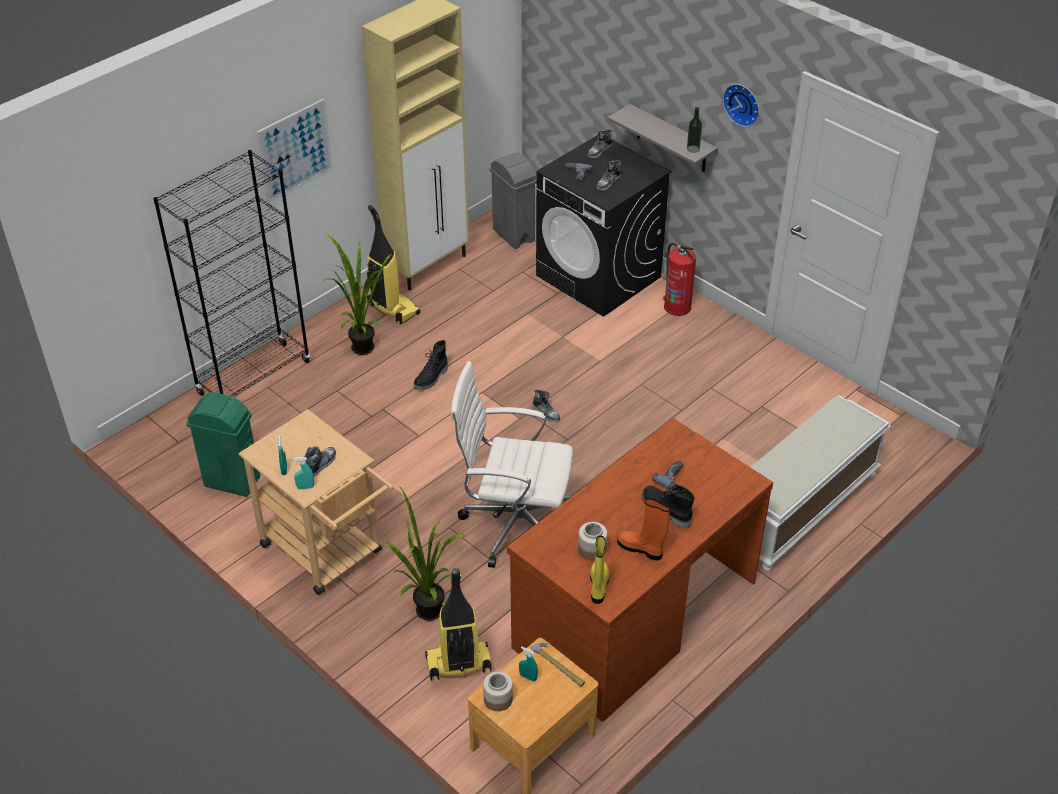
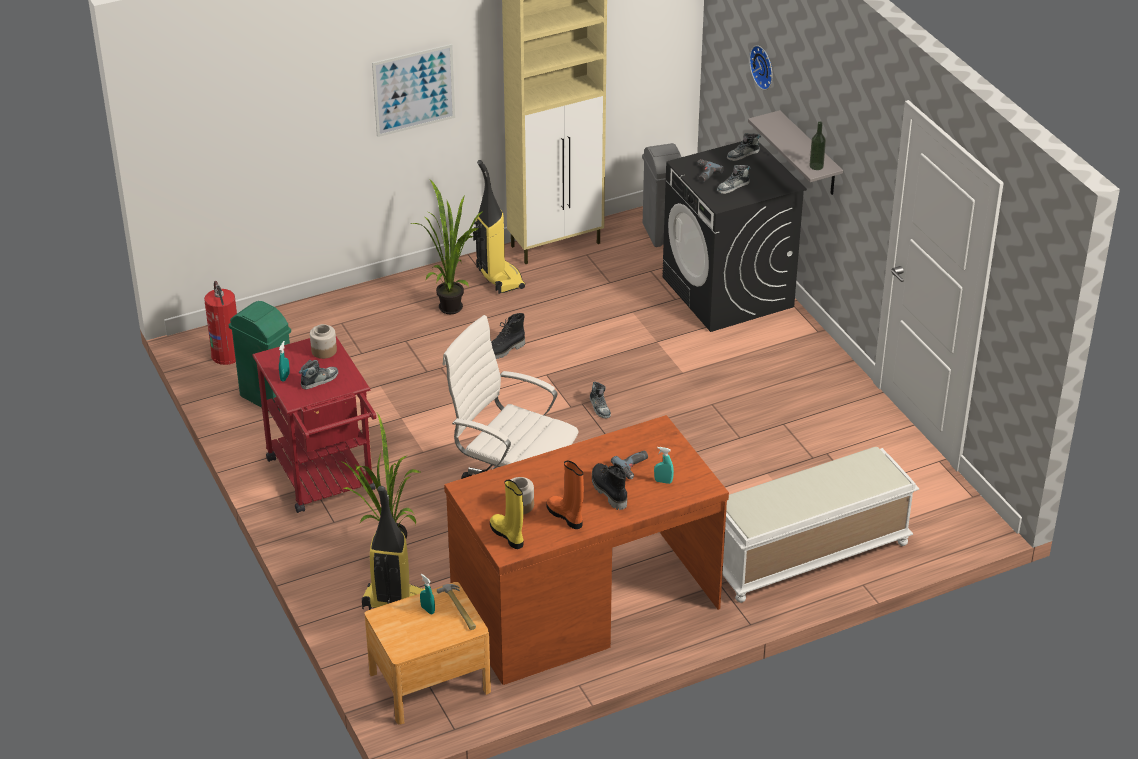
camera: 20 degrees right, 5 degrees down
(254, 378) = (333, 311): black bookcase -> none
(305, 487) = (296, 396): turquoise spray bottle -> turquoise spray bottle (663, 481)
(328, 553) = (324, 481): beige cart -> red cart
(498, 699) = (390, 620): jar -> jar (323, 351)
(598, 585) = (508, 535): yellow boot -> yellow boot turned 60 degrees counterclockwise
(677, 306) = (794, 339): fire extinguisher -> fire extinguisher (226, 354)
(743, 104) = (862, 126): wall clock -> wall clock (764, 66)

